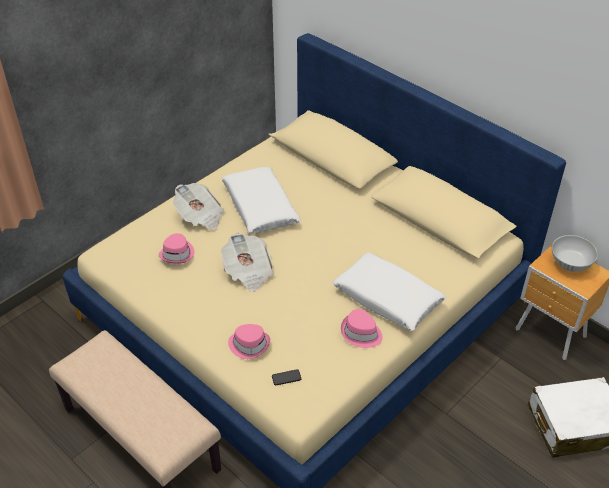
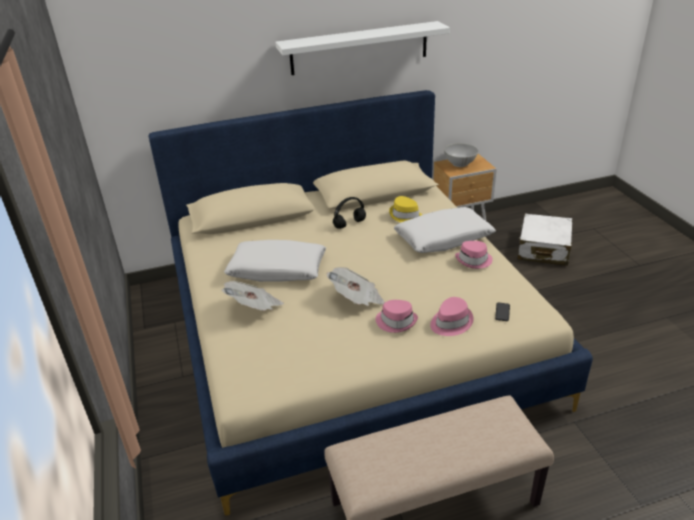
camera: 60 degrees left, 10 degrees down
(177, 253) = (297, 334): pink hat -> pink hat (396, 321)
(363, 223) = (349, 224): none -> black headphones
(407, 256) = (405, 216): none -> yellow hat
(504, 68) = (359, 48): none -> white shelf

